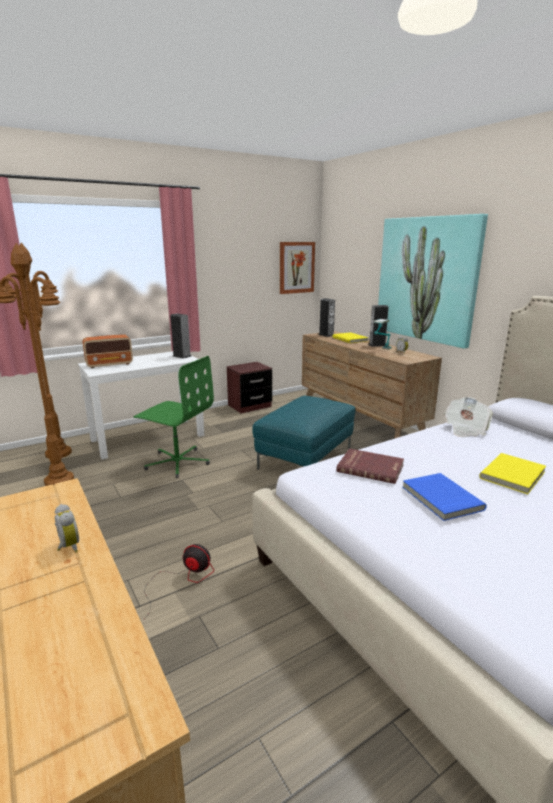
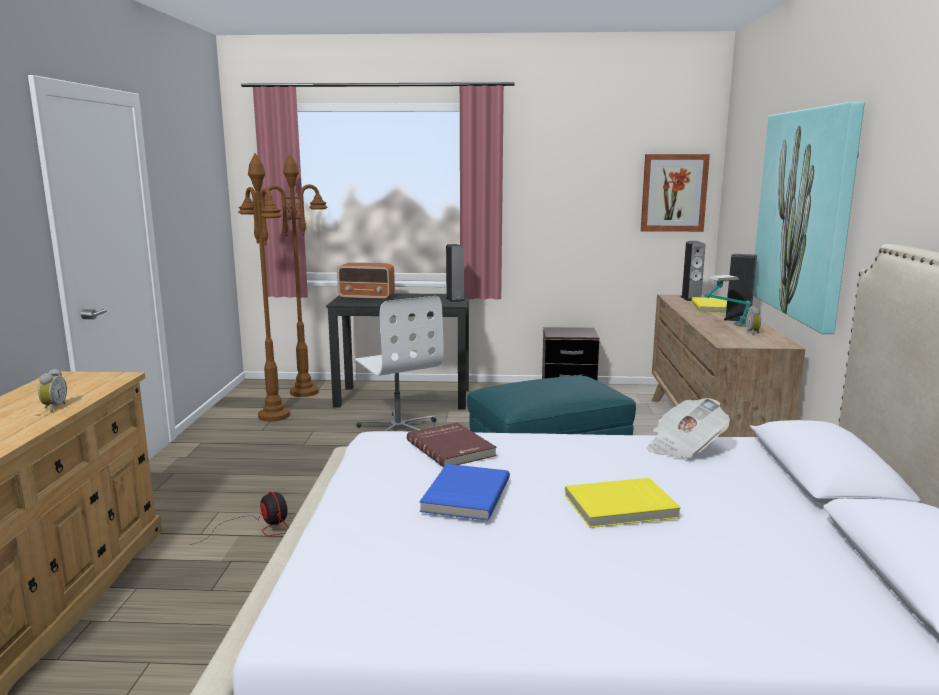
camera: 35 degrees right, 5 degrees down
(148, 437) = (403, 397): white desk -> black desk
(177, 462) = (398, 428): green office chair -> white office chair

